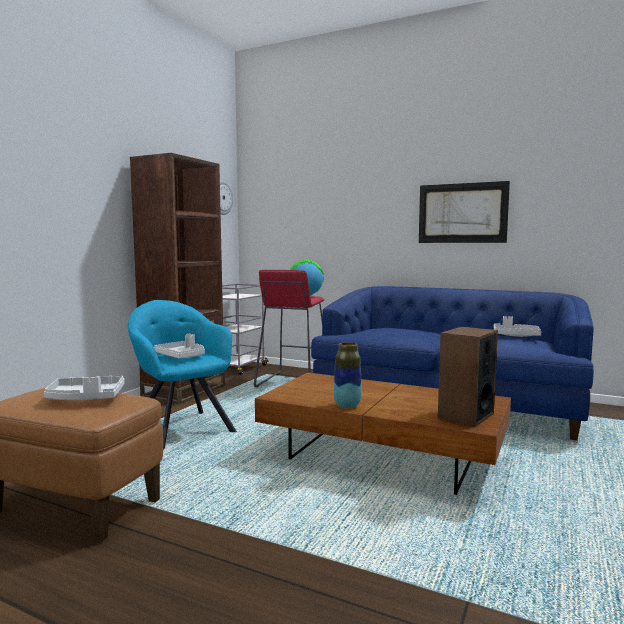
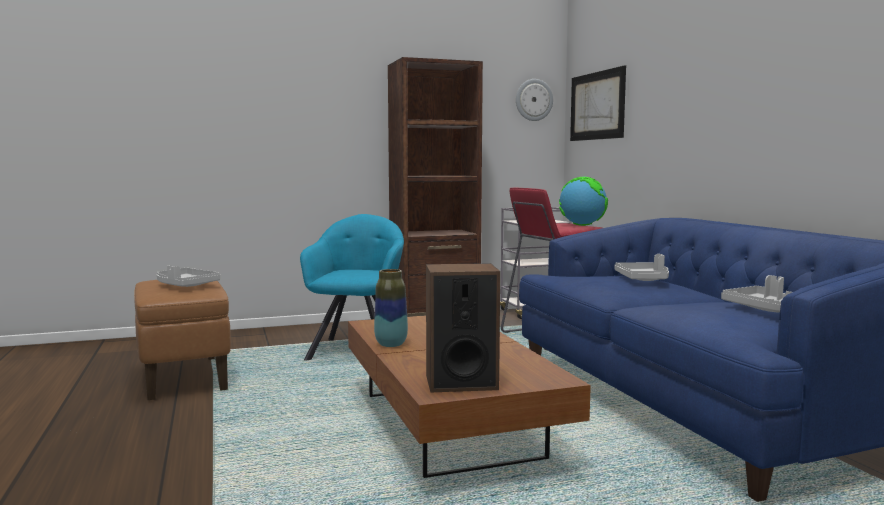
camera: 45 degrees right, 0 degrees up
(182, 356) = (351, 273): grey tray -> grey tray (643, 279)
(462, 213) = (786, 100): picture -> picture (596, 106)

